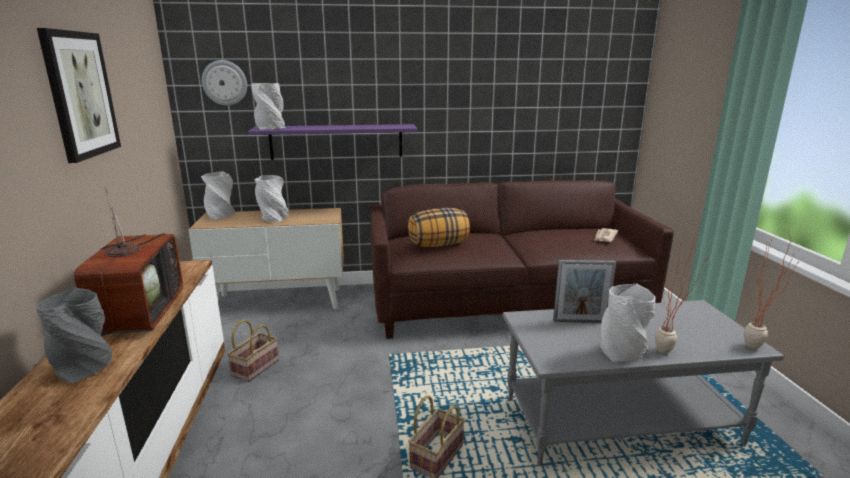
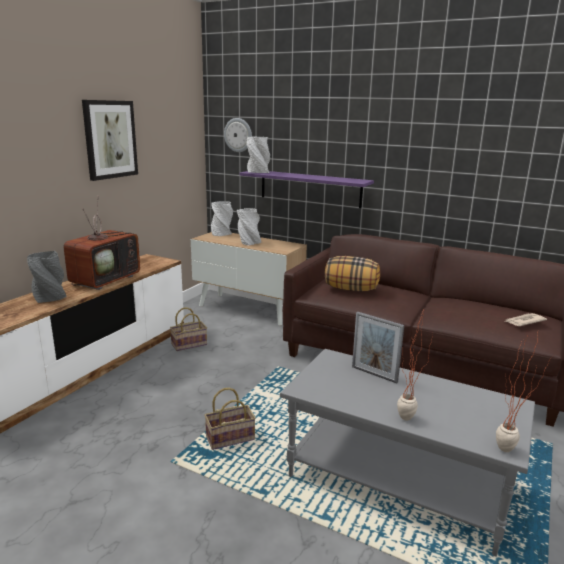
camera: 35 degrees right, 0 degrees up
(622, 353) = (367, 405): grey vase -> none

